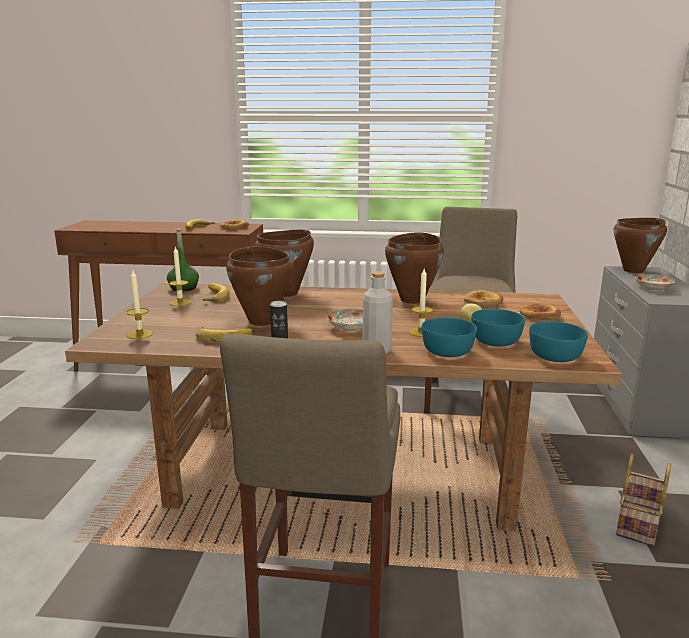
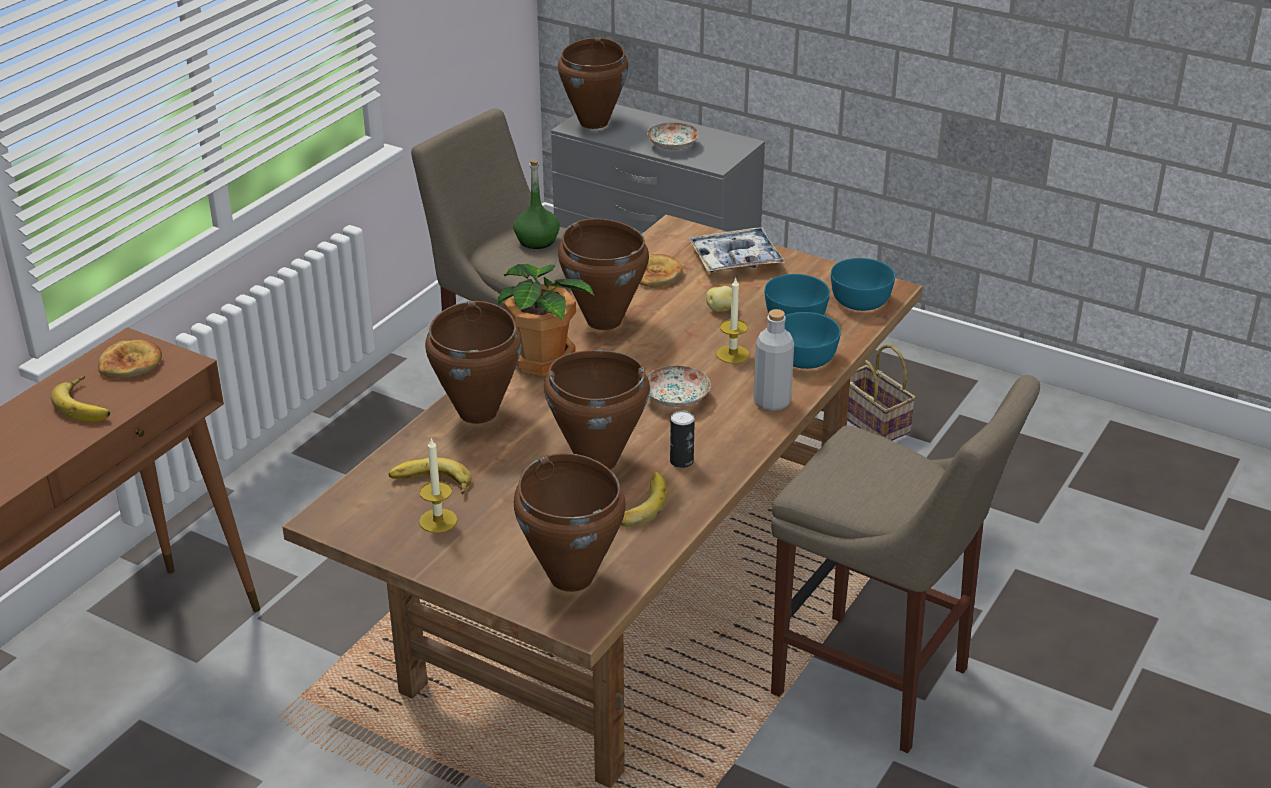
camera: 65 degrees left, 15 degrees up
(140, 334) = (572, 577): candle -> brown cooking pot
(184, 288) = (350, 506): green bottle -> green bottle (537, 241)
(354, 296) = (544, 359): none -> potted plant
(540, 315) = (736, 259): bread -> tray

